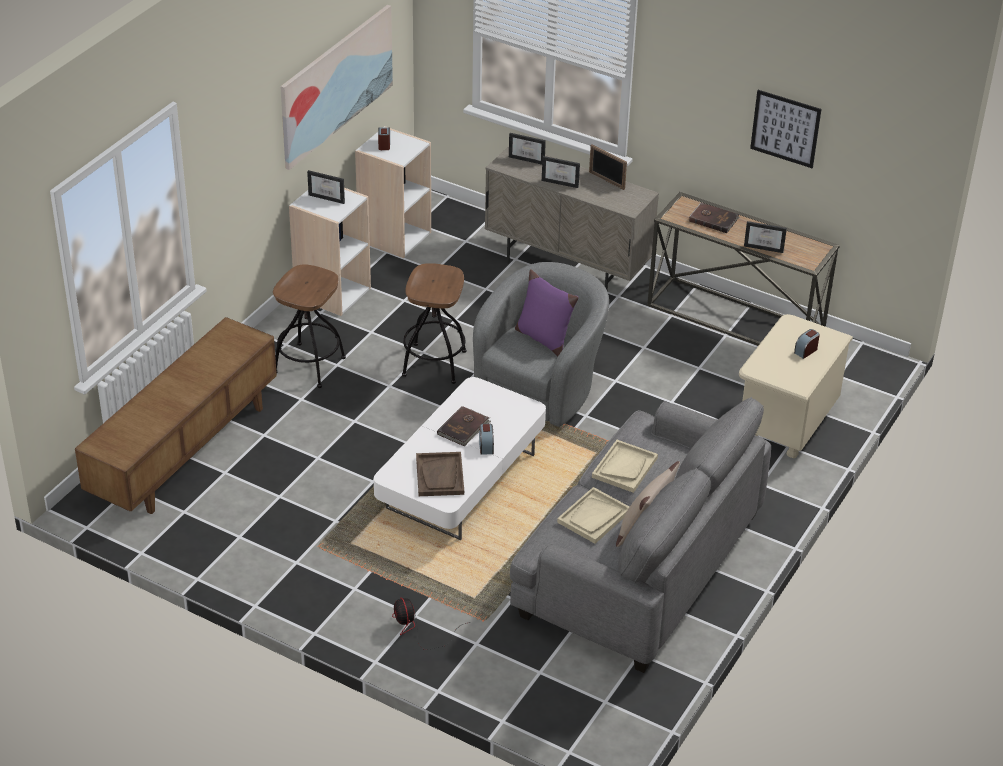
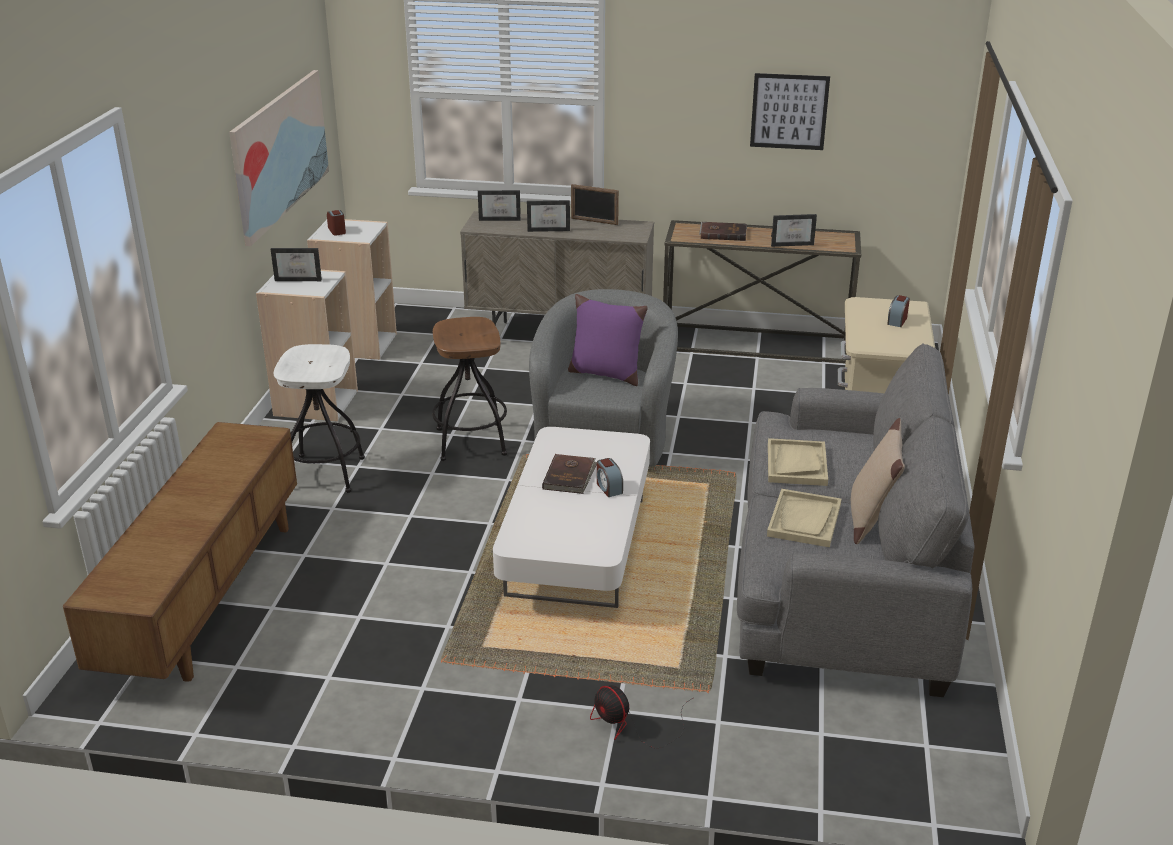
camera: 20 degrees left, 10 degrees down
(309, 365) = (324, 473): brown stool -> white stool
(440, 476) = (575, 530): brown tray -> none

